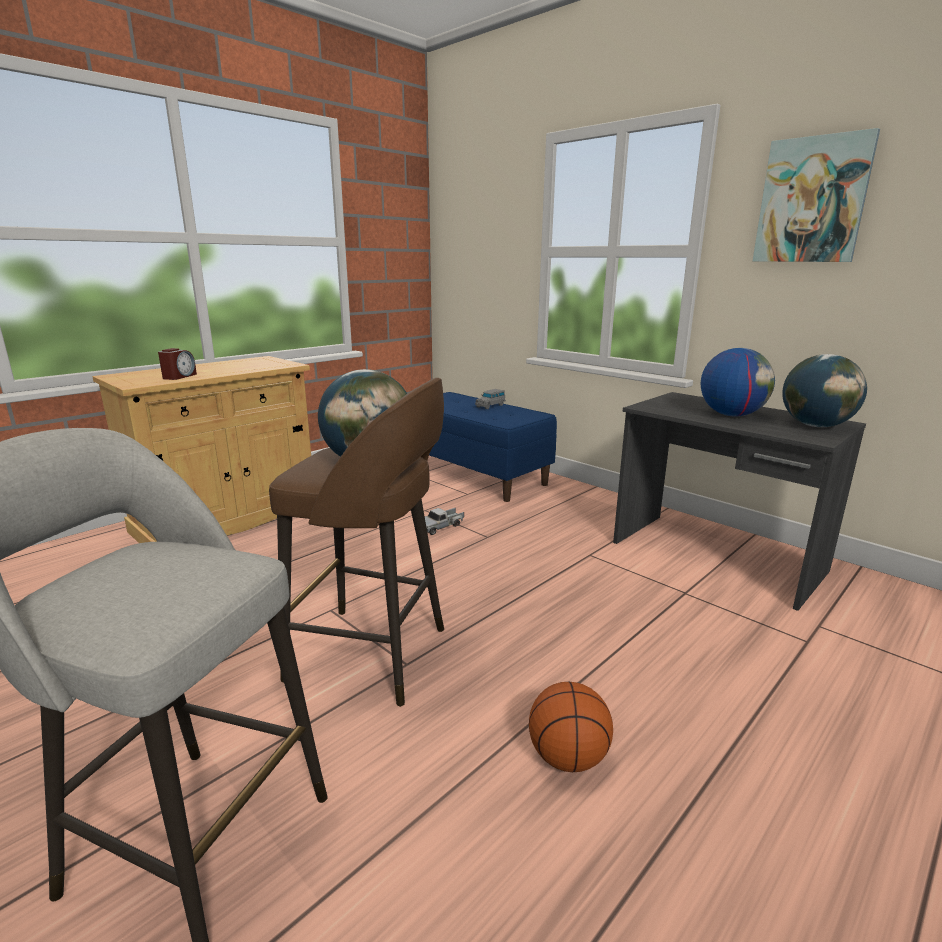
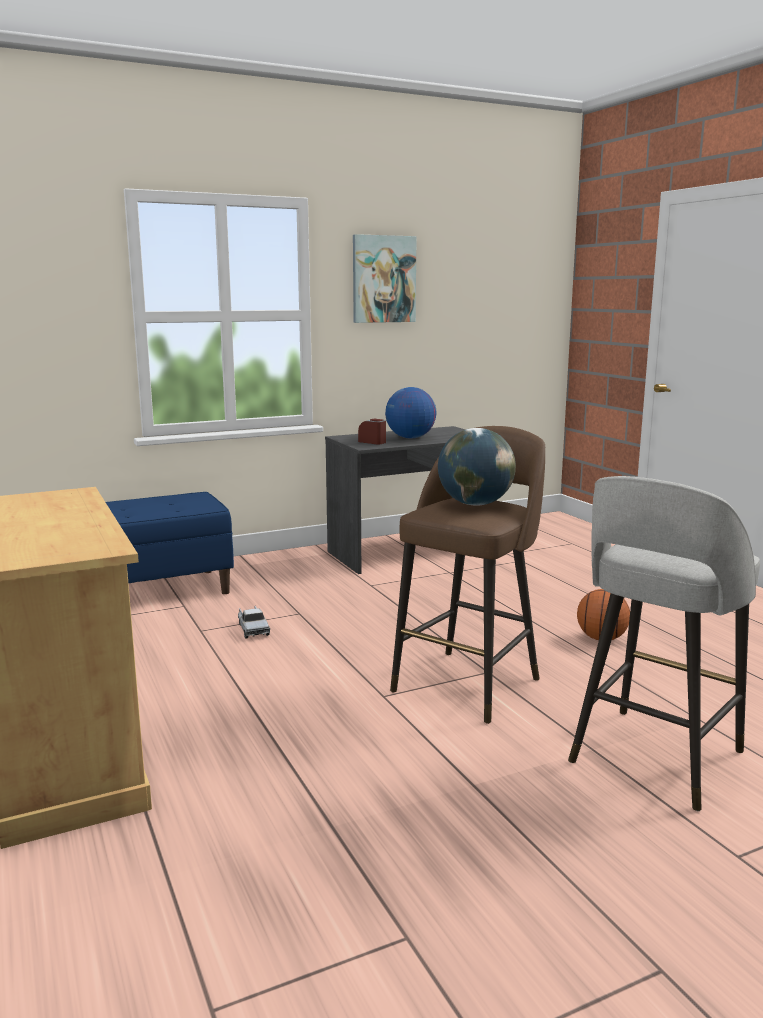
camera: 70 degrees left, 5 degrees down
(179, 376) = (79, 532): alarm clock -> alarm clock (372, 442)
(490, 406) = (130, 504): grey toy car -> none
(815, 426) = (451, 432): globe -> none

